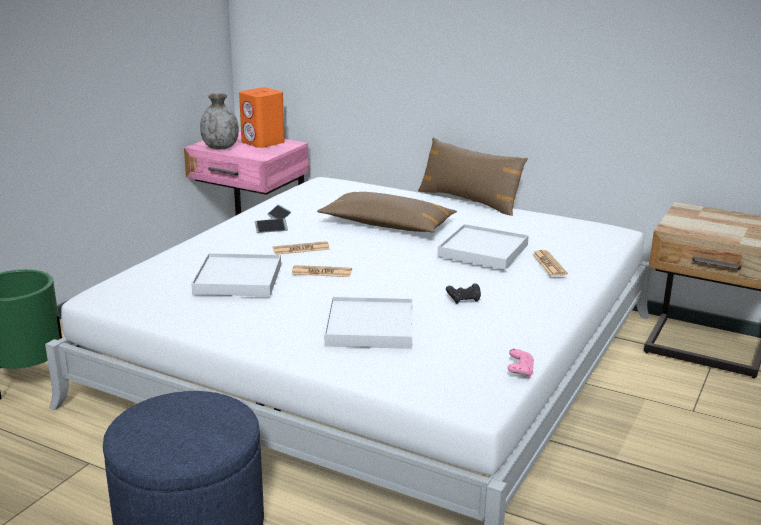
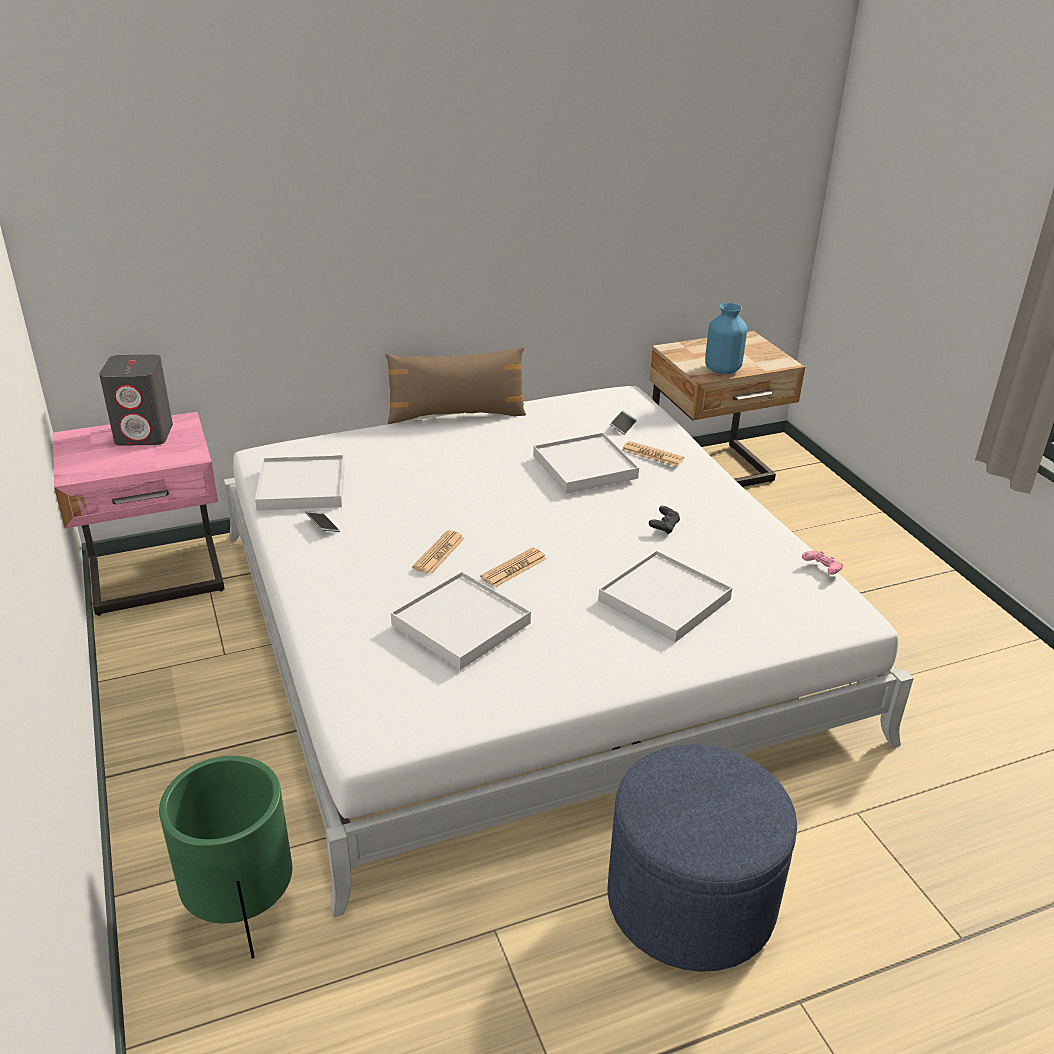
camera: 50 degrees left, 10 degrees up
(220, 147) = (106, 465): grey vase -> none
(263, 143) = (145, 434): orange speaker -> grey speaker
(271, 229) = (352, 546): phone -> phone (623, 426)
(308, 199) = (302, 487): none -> white tray
(387, 225) = (447, 480): brown pillow -> none
(698, 230) = (723, 370): none -> blue vase

